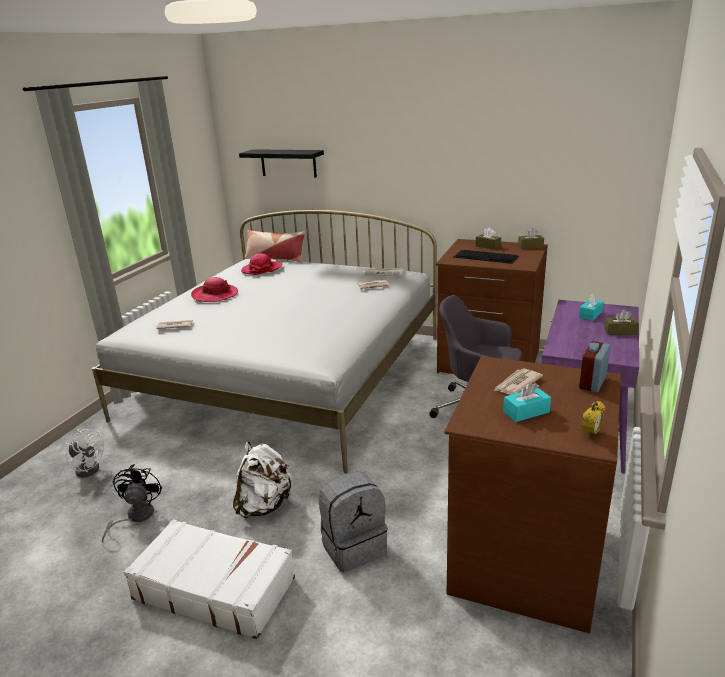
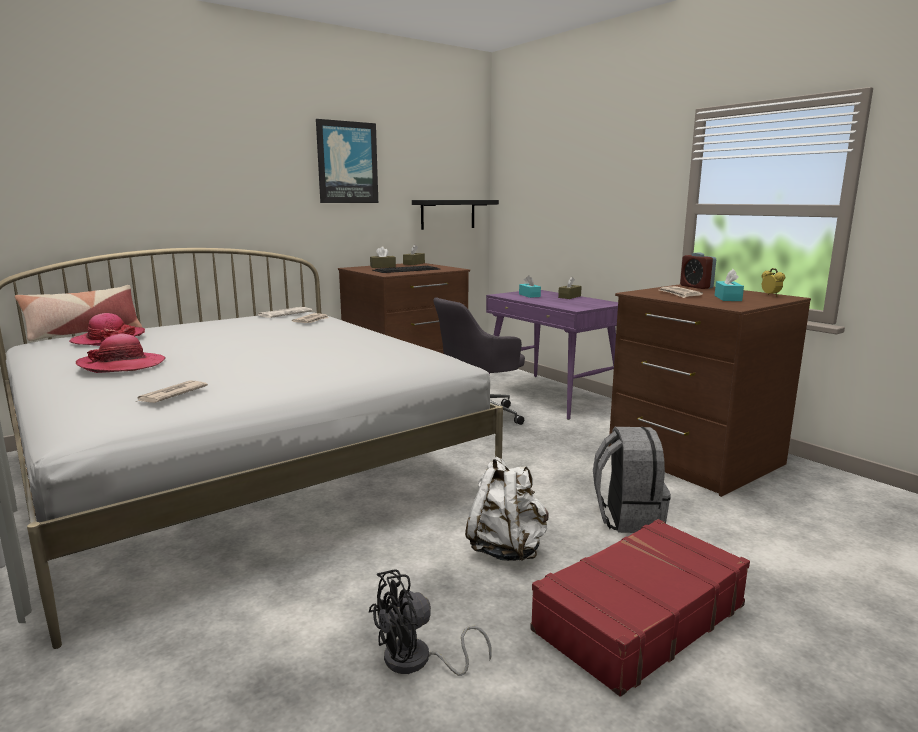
camera: 60 degrees left, 10 degrees down
(89, 467) = (188, 697): white fan -> none
(135, 517) = (417, 661): black fan -> black fan turned 60 degrees counterclockwise
(214, 587) = (638, 618): white suitcase -> red suitcase
(288, 163) = (87, 182): black shelf -> black shelf (448, 214)
(476, 145) = (347, 162): none -> picture

